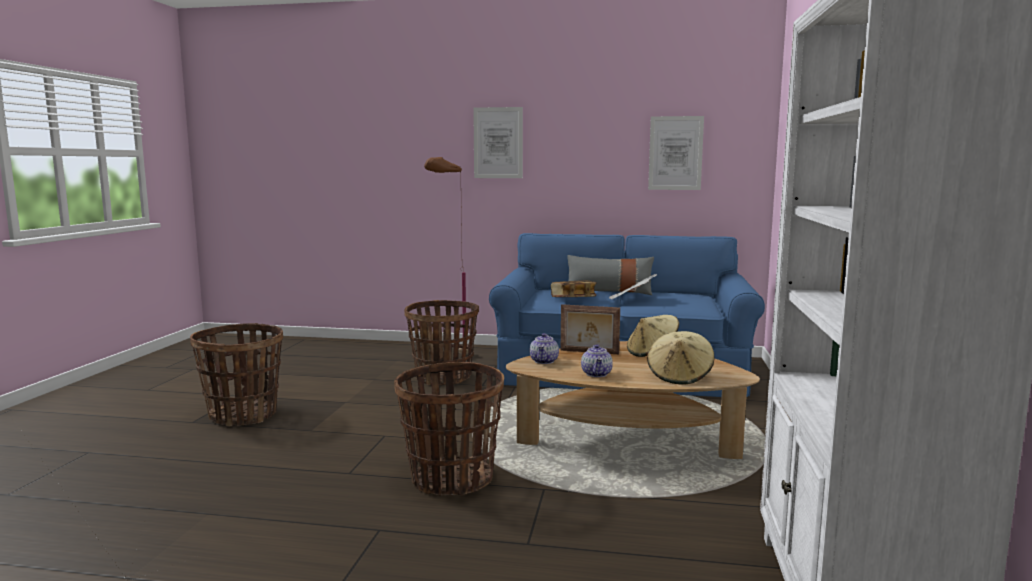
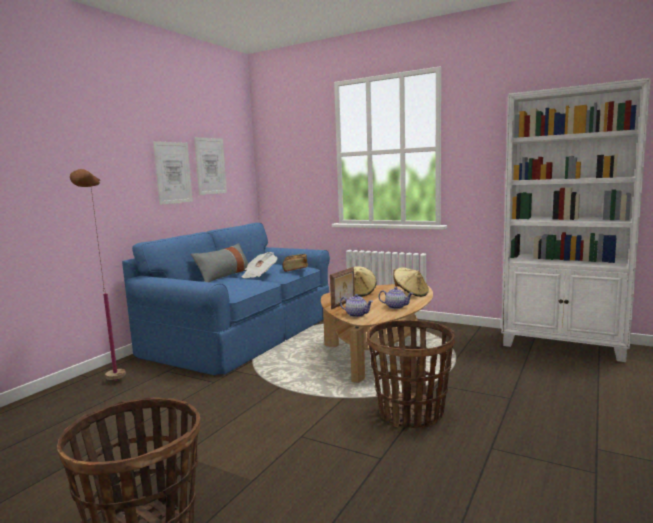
camera: 70 degrees left, 0 degrees up
(443, 377) = (169, 396): basket -> none
(498, 143) = (82, 156): picture -> picture (173, 173)
(573, 299) = (237, 284): book -> book (295, 269)

